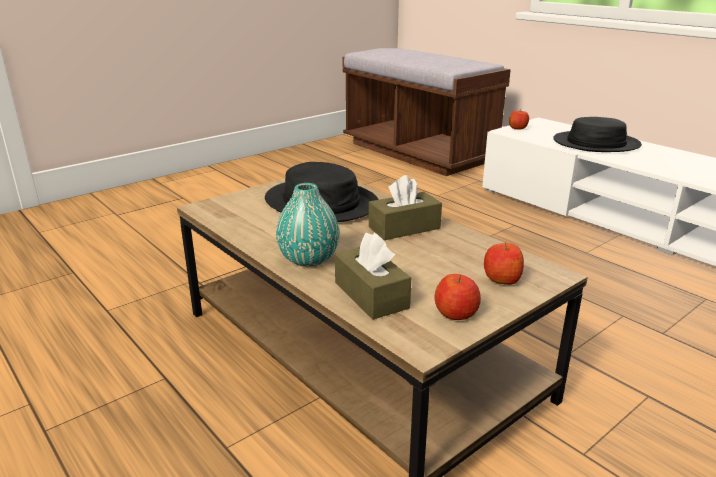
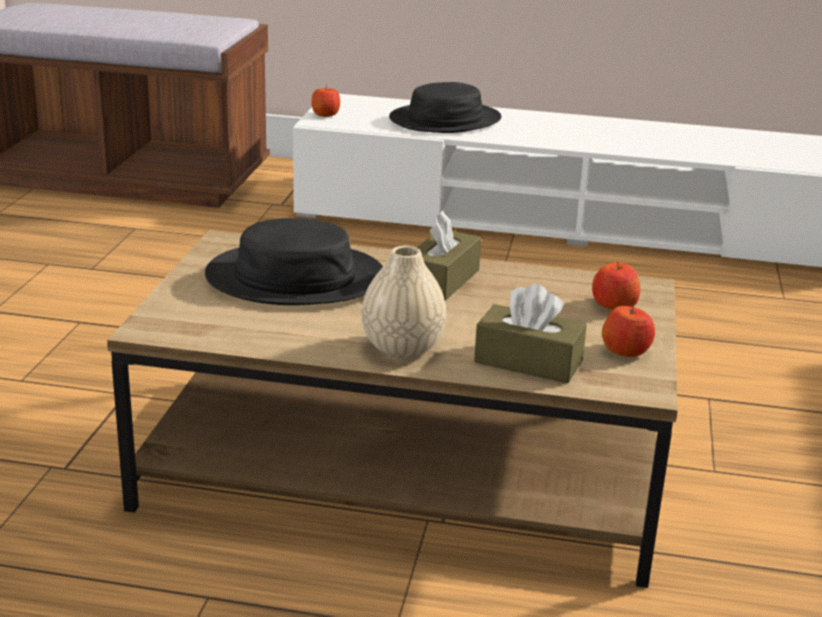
camera: 40 degrees left, 0 degrees up
(308, 259) = (402, 347): turquoise vase -> beige vase

